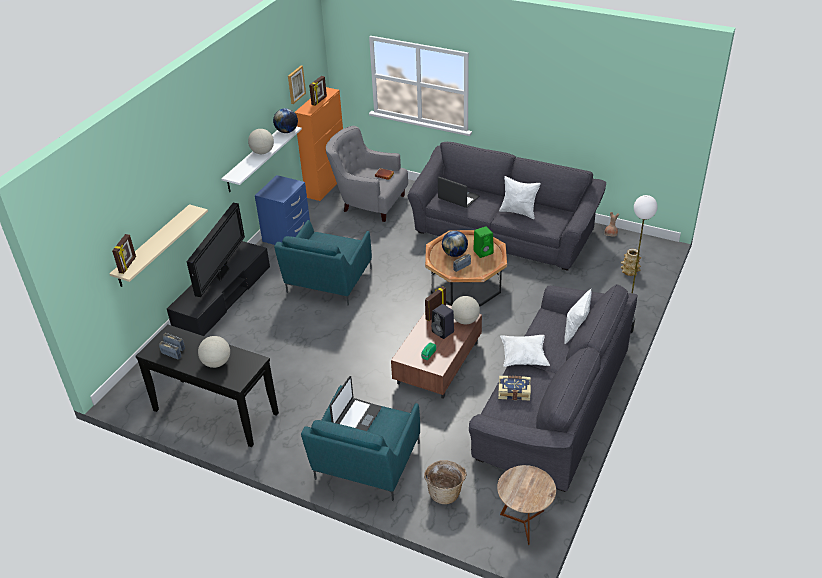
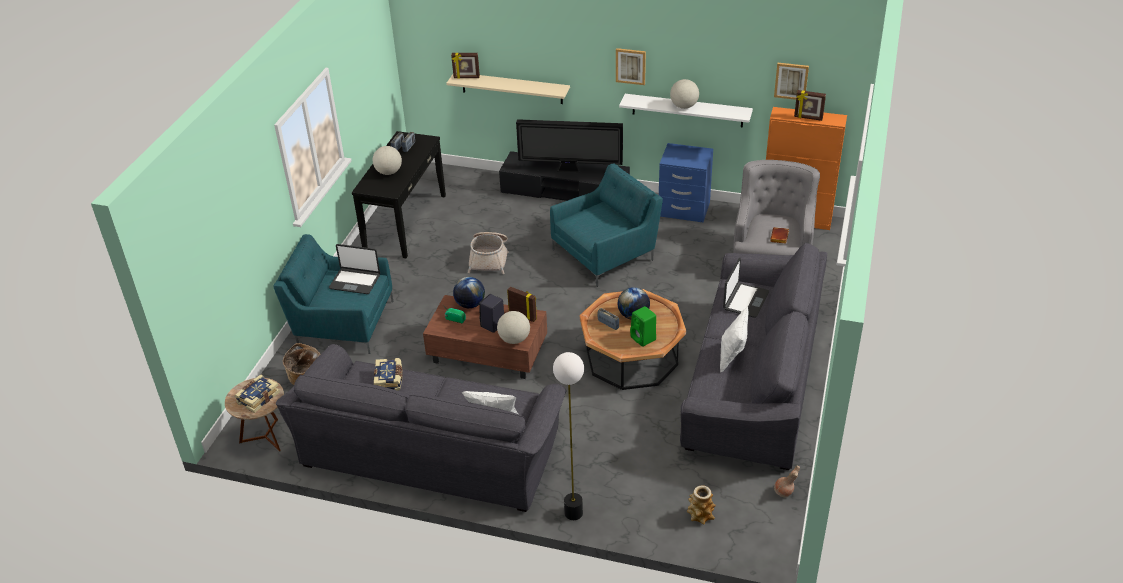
camera: 80 degrees right, 0 degrees up
(219, 150) = (630, 66): none -> picture
(287, 131) = (735, 112): globe -> globe (470, 304)
(304, 353) = (489, 258): none -> basket
(327, 282) = (606, 253): turquoise armchair -> turquoise armchair turned 135 degrees clockwise
(523, 358) = (446, 384): white pillow -> none
(527, 484) = (258, 398): none -> book

